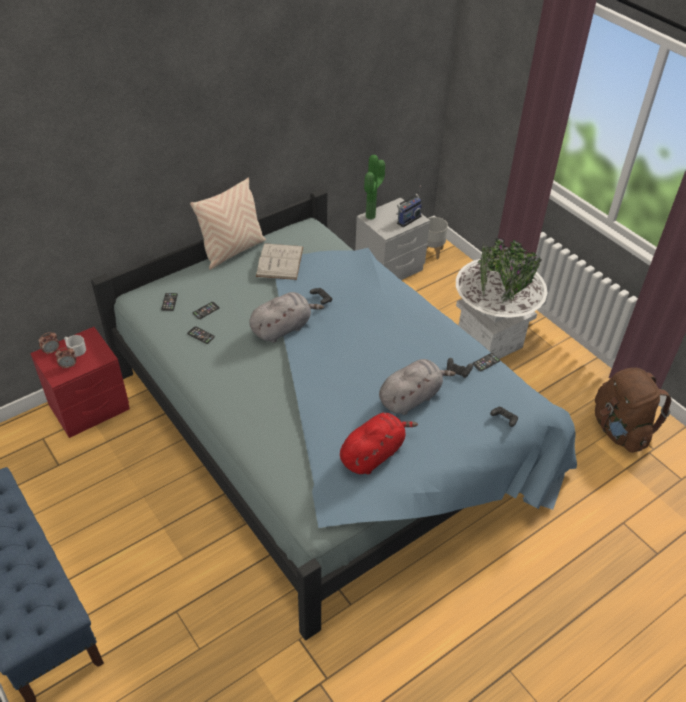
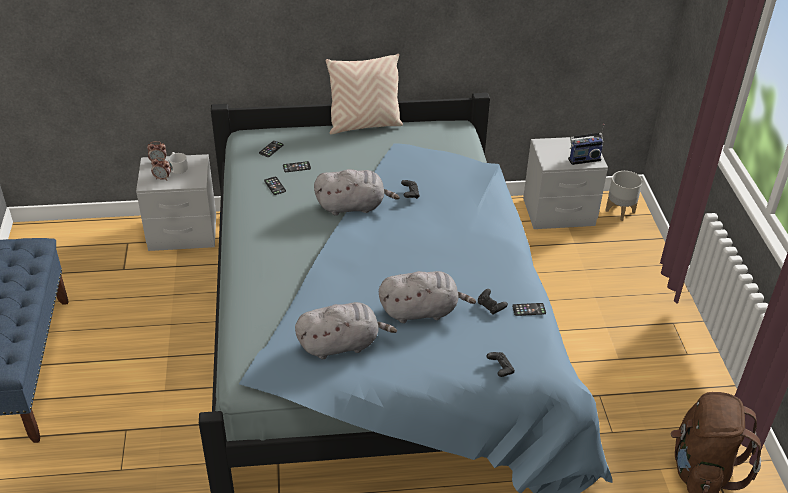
camera: 30 degrees right, 5 degrees down
(89, 407) = (183, 233): red nightstand -> grey nightstand
(280, 261) = (398, 147): white book -> none
(372, 216) = (547, 144): potted plant -> none
(373, 454) = (342, 344): red plush toy -> grey plush toy
(489, 342) = (615, 321): white planter -> none

